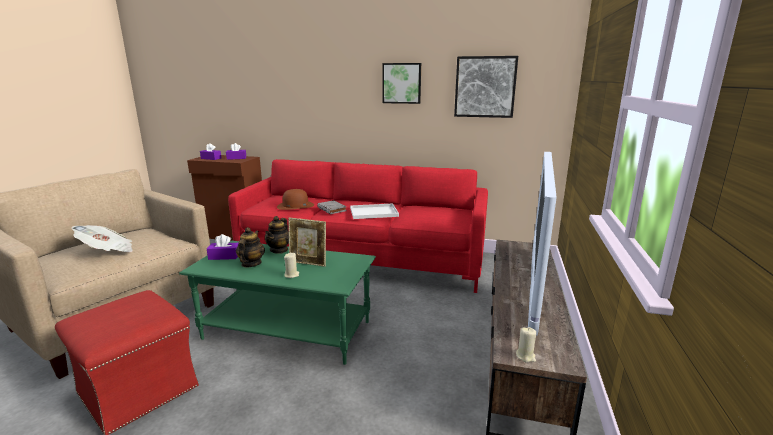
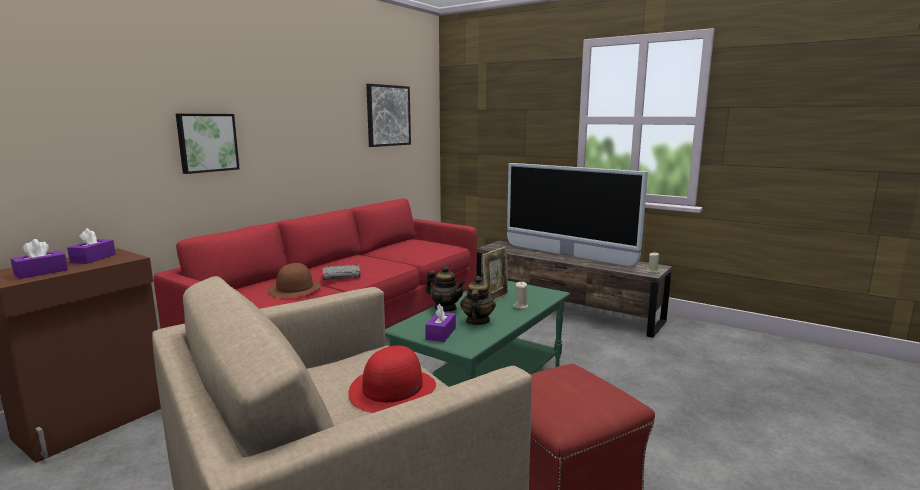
camera: 70 degrees left, 5 degrees down
(107, 251) = (393, 389): newspaper -> red hat
(251, 264) = (477, 321): teapot -> teapot turned 75 degrees clockwise
(373, 212) = (381, 262): white tray -> none
(402, 83) = (320, 111): picture -> picture (207, 142)

